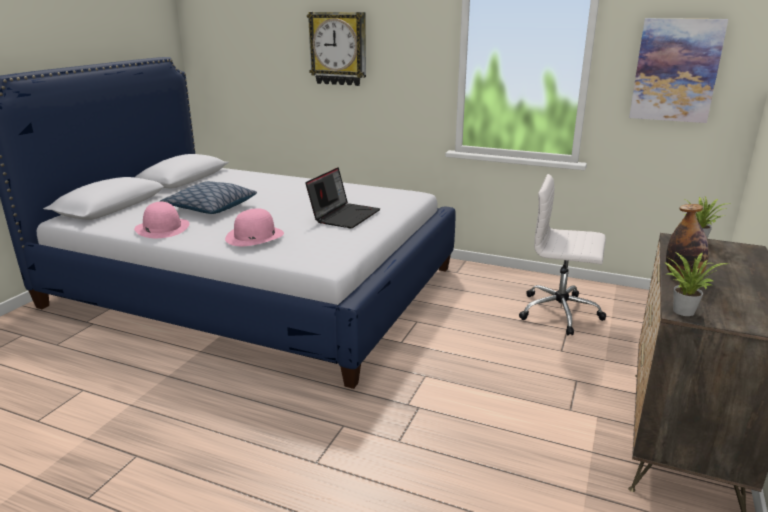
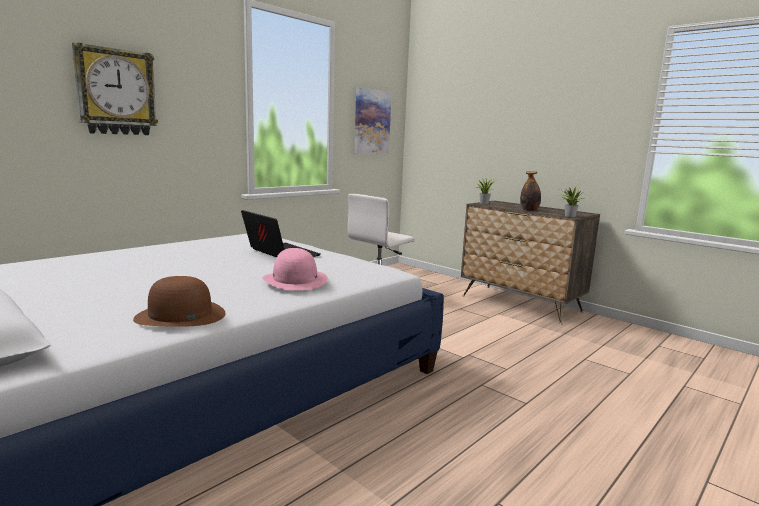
camera: 70 degrees left, 10 degrees down
(162, 228) = (180, 315): pink hat -> brown hat
(210, 208) = (141, 289): pillow -> none

